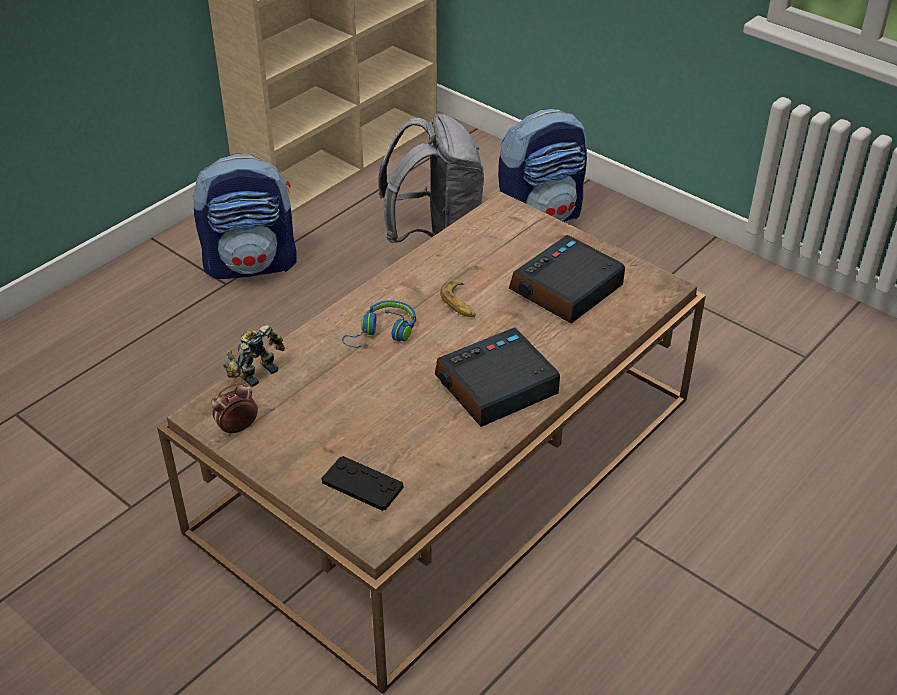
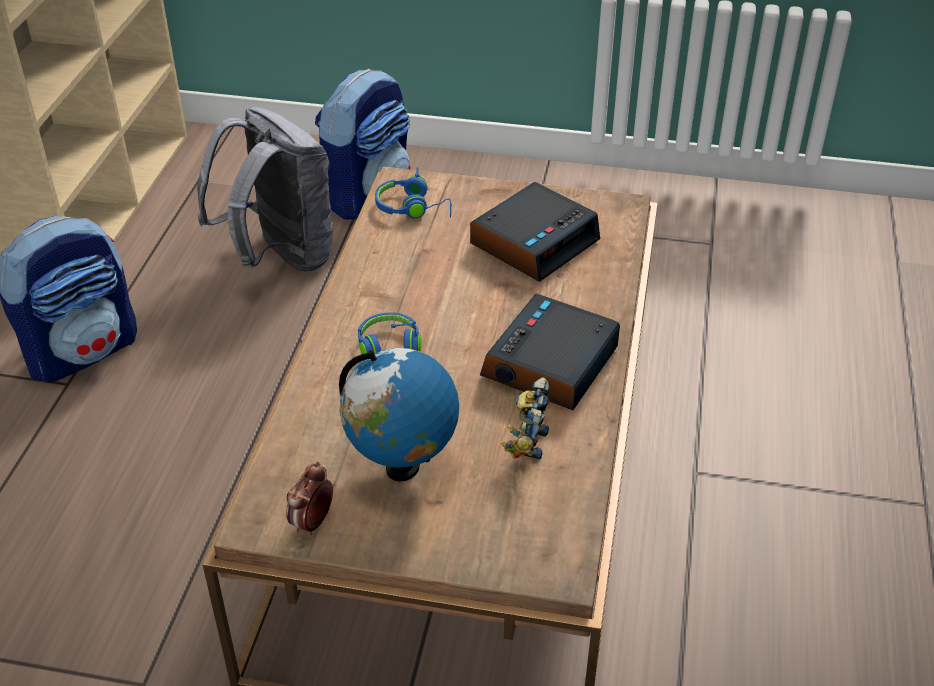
camera: 30 degrees left, 0 degrees up
(256, 372) = (279, 451): toy robot -> toy robot (526, 442)
(326, 417) = (402, 468): none -> globe
(362, 484) = (503, 523): black game controller -> none
(459, 304) = (441, 294): banana -> none
(495, 231) = (413, 208): none -> blue headphones
(566, 290) = (534, 242): alarm clock -> alarm clock turned 150 degrees counterclockwise

